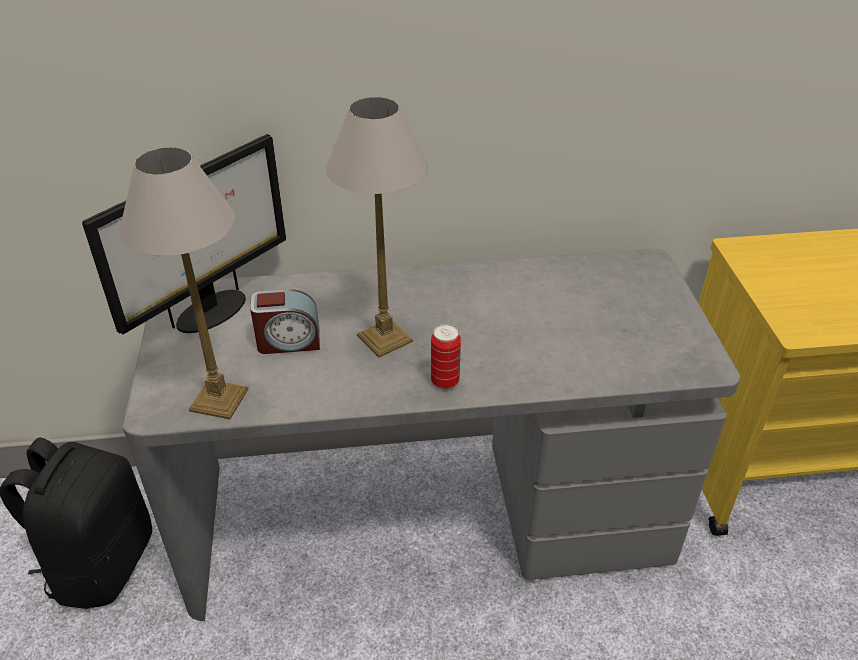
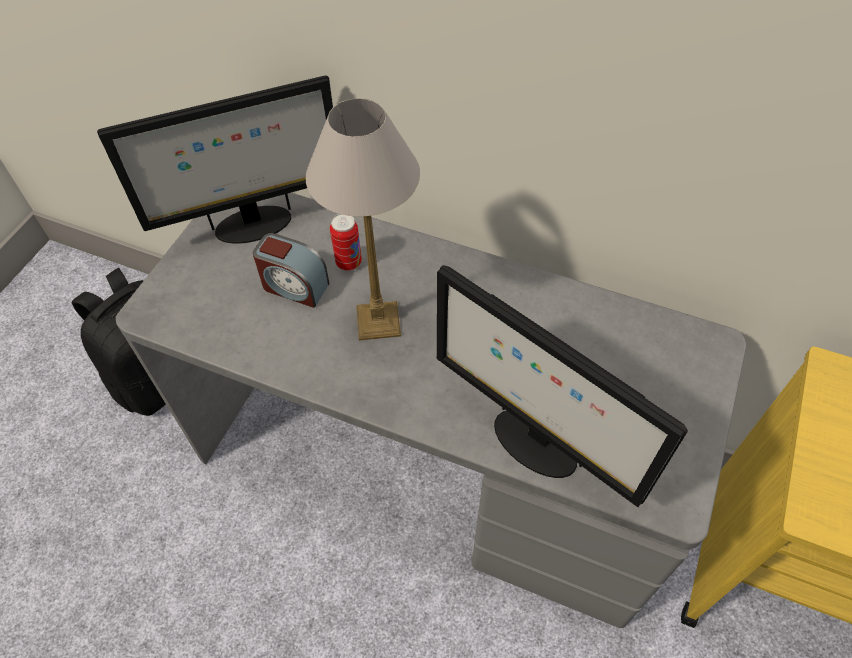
camera: 30 degrees right, 15 degrees up
(220, 399) = (202, 323): table lamp -> none
(445, 381) = (399, 396): can -> can (348, 262)
(575, 369) = (532, 442): none -> monitor

